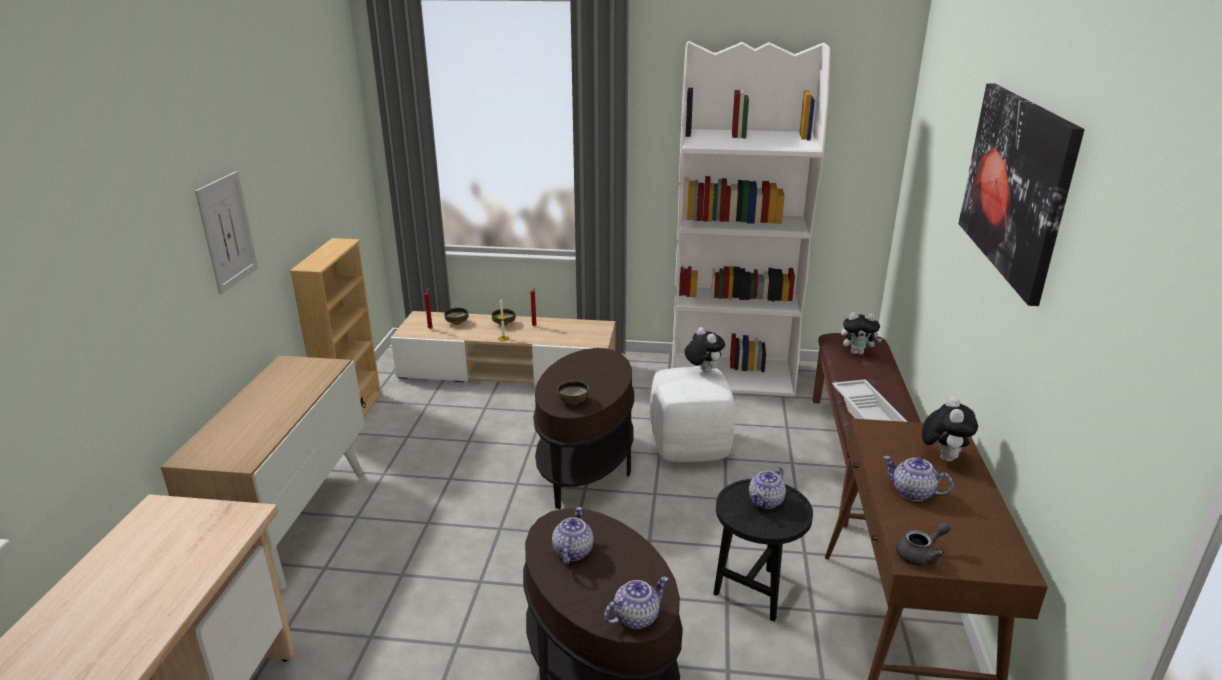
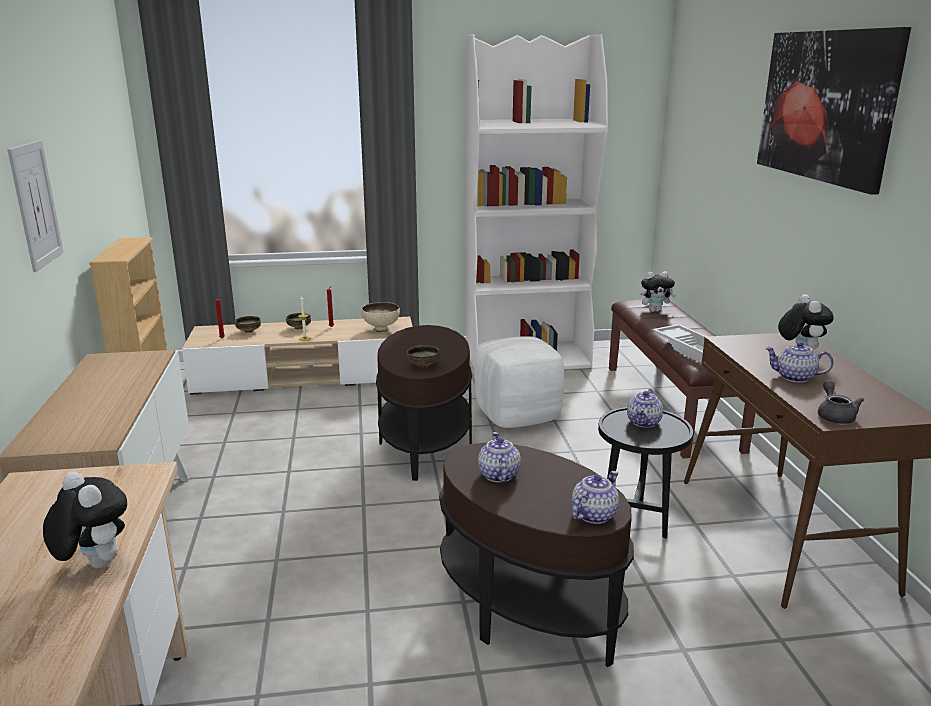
camera: 15 degrees left, 5 degrees down
(579, 335) = (381, 329): none -> beige bowl
(702, 370) = (524, 338): plush toy -> plush toy (94, 564)
(921, 554) = (834, 415): grey teapot -> grey teapot turned 45 degrees counterclockwise

